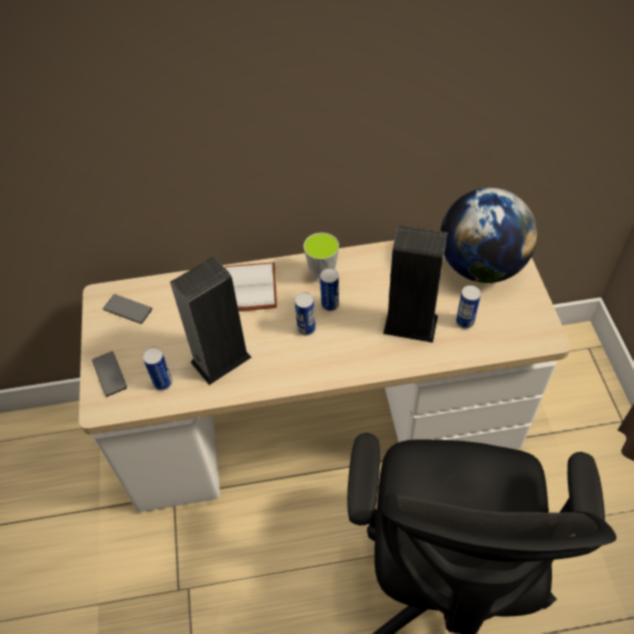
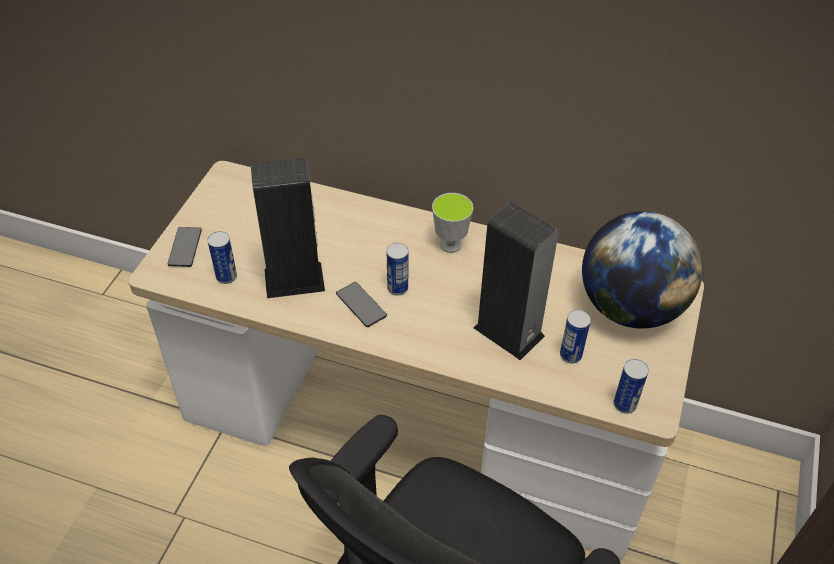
camera: 25 degrees right, 5 degrees down
(128, 309) = (242, 197): phone -> phone (361, 305)
(252, 289) = (371, 228): white book -> none
(330, 304) = (438, 276): can -> can (624, 404)

